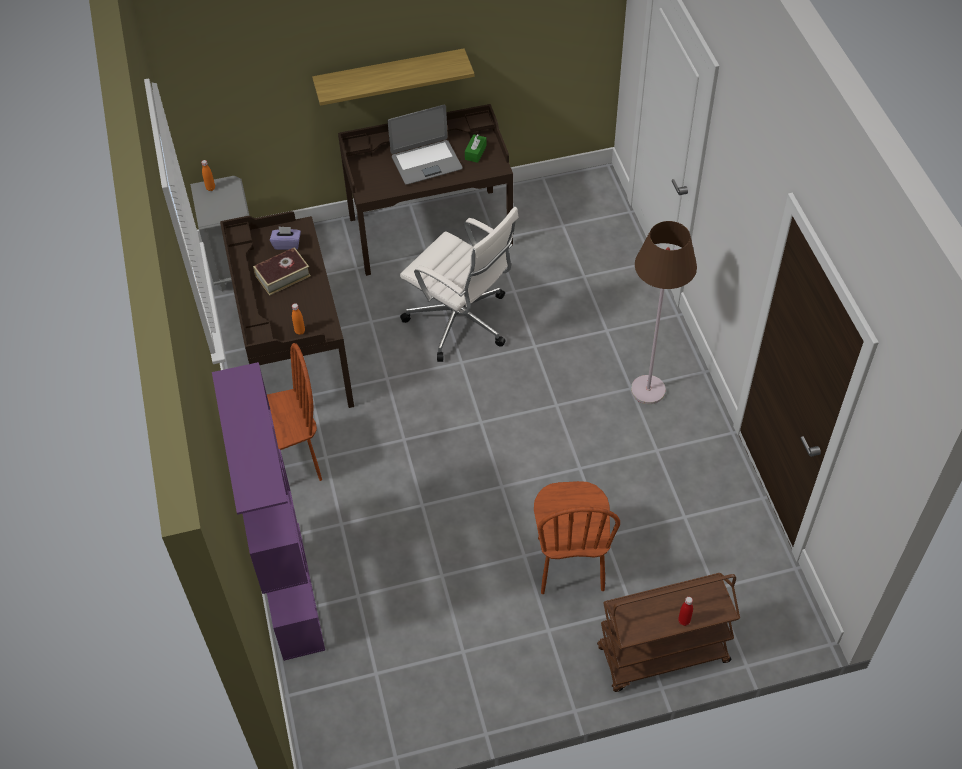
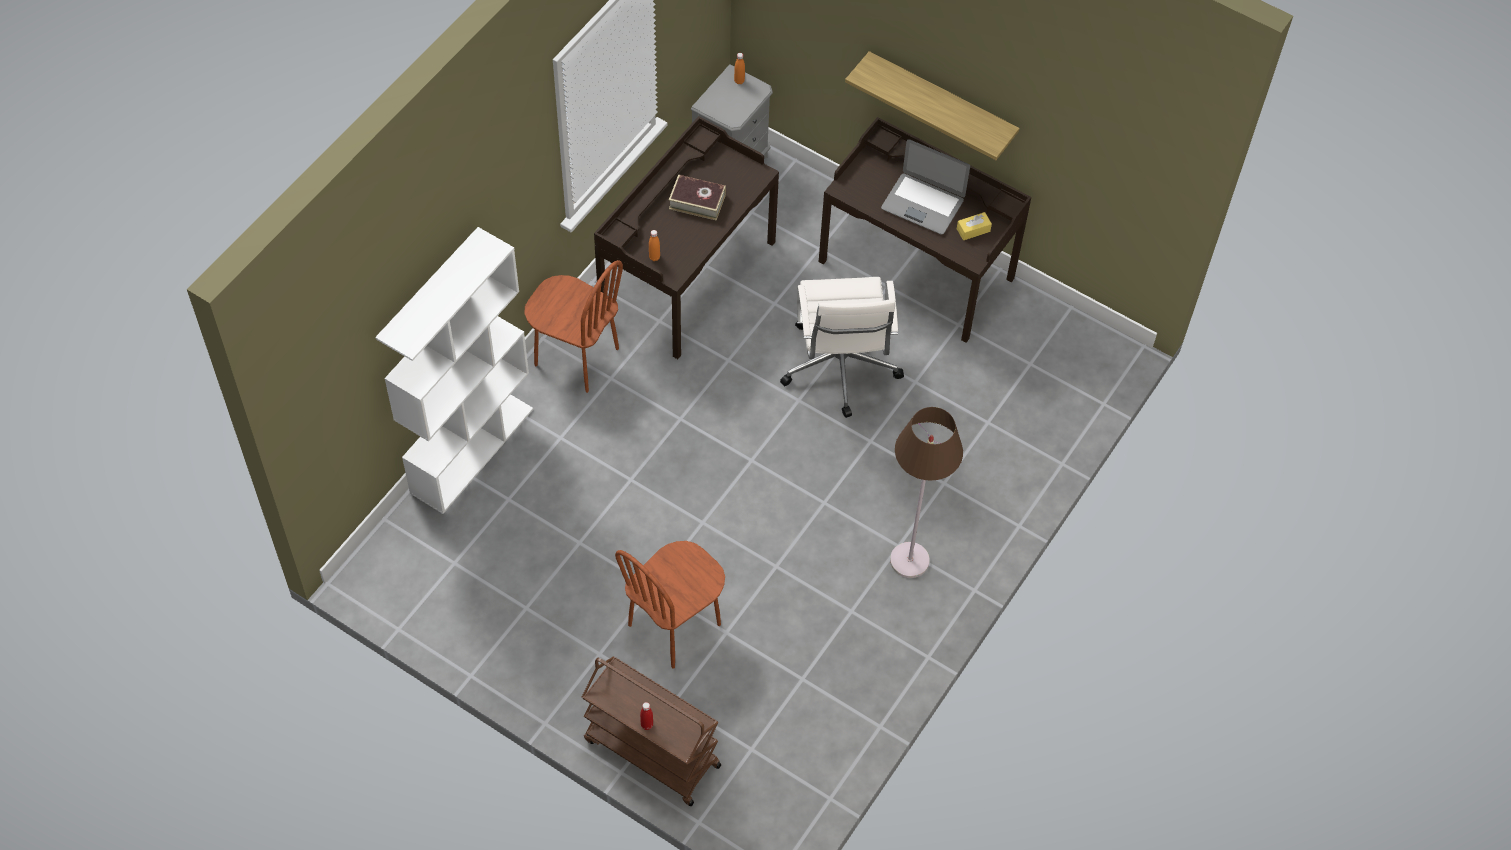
camera: 45 degrees right, 5 degrees up
(287, 244) = (731, 179): purple tissue box -> none
(290, 589) = (472, 449): purple bookcase -> white bookcase
(475, 152) = (973, 230): green tissue box -> yellow tissue box

